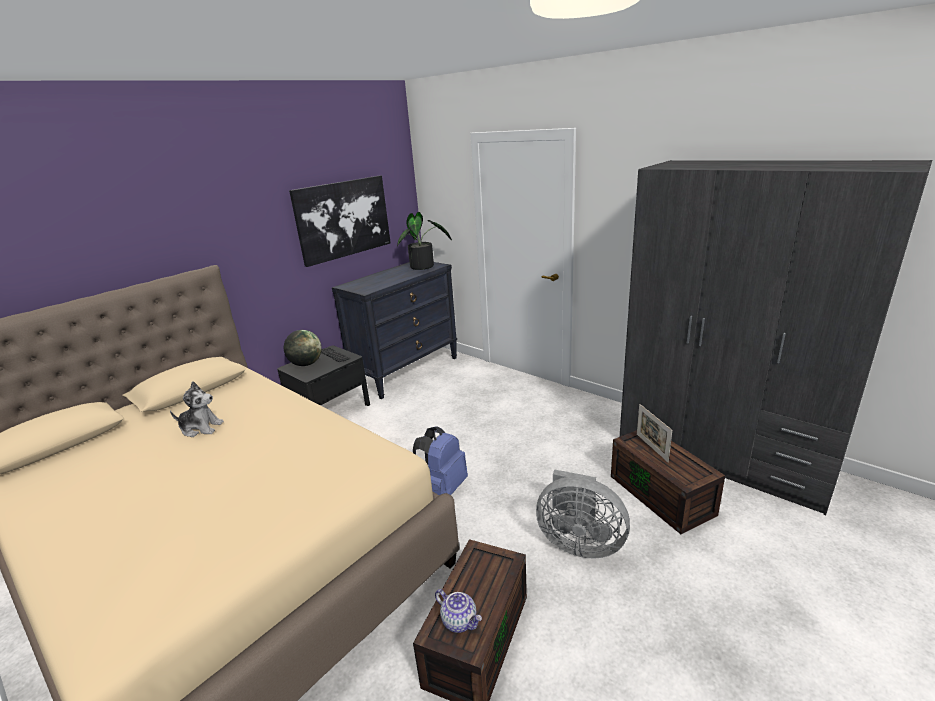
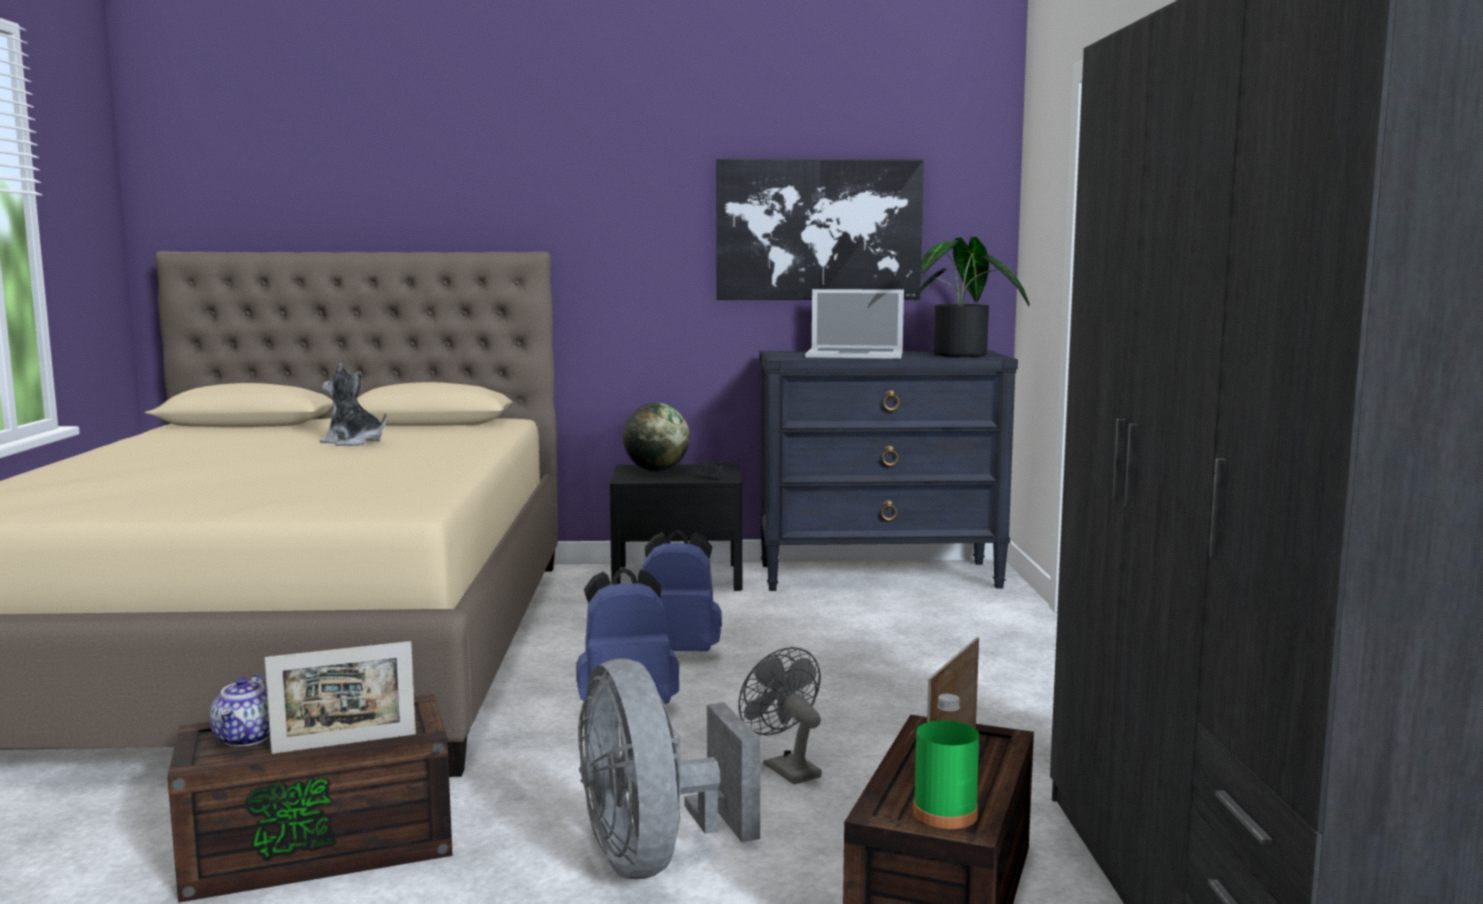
camera: 45 degrees right, 15 degrees down
(201, 428) = (353, 442): plush toy -> plush toy turned 150 degrees clockwise
(384, 279) = (855, 355): none -> laptop
(409, 449) = (678, 652): none -> blue backpack
(501, 588) = (344, 743): none -> picture frame
(542, 478) = (785, 768): none -> grey fan
(696, 471) = (945, 813): none -> green bottle

